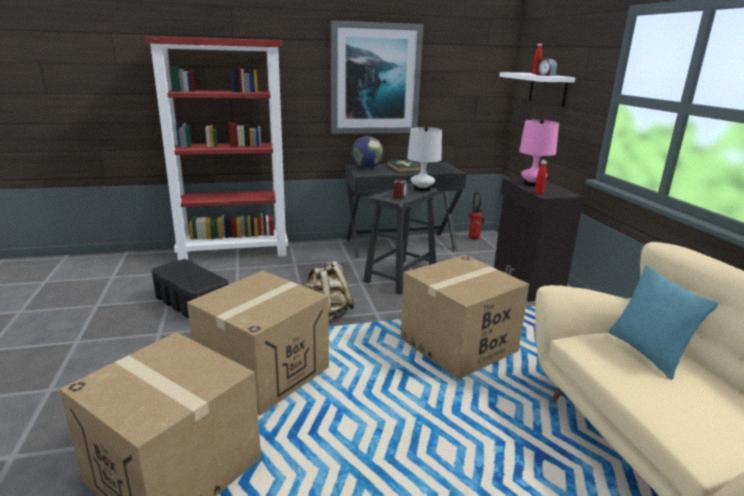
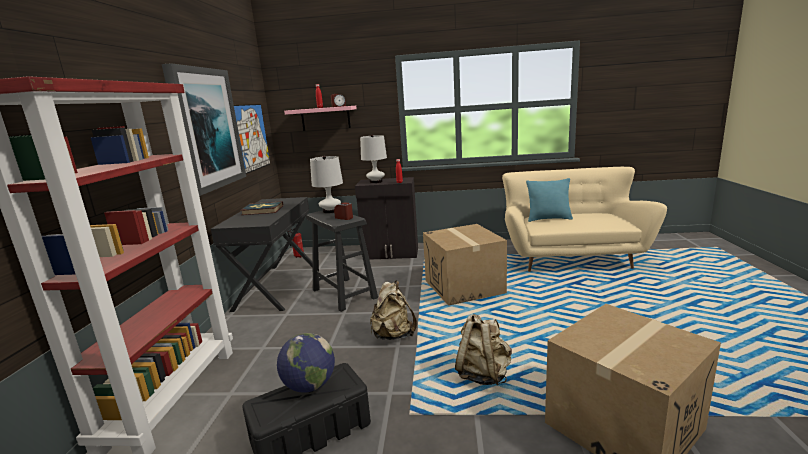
camera: 70 degrees left, 5 degrees down
(263, 372) = (483, 374): cardboard box -> beige backpack
(366, 168) = (241, 221): globe -> globe (309, 386)
(458, 96) = (252, 137): none -> picture
(532, 183) = (376, 182): pink table lamp -> white table lamp
(548, 89) = (325, 118): white shelf -> pink shelf

